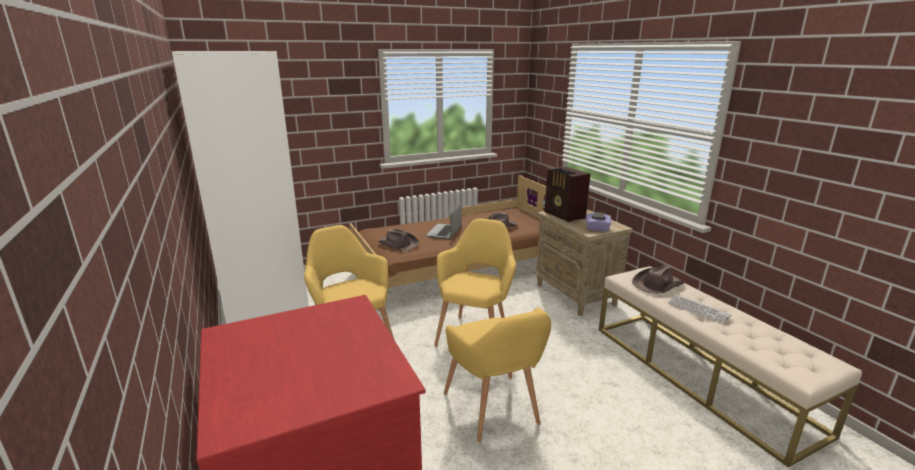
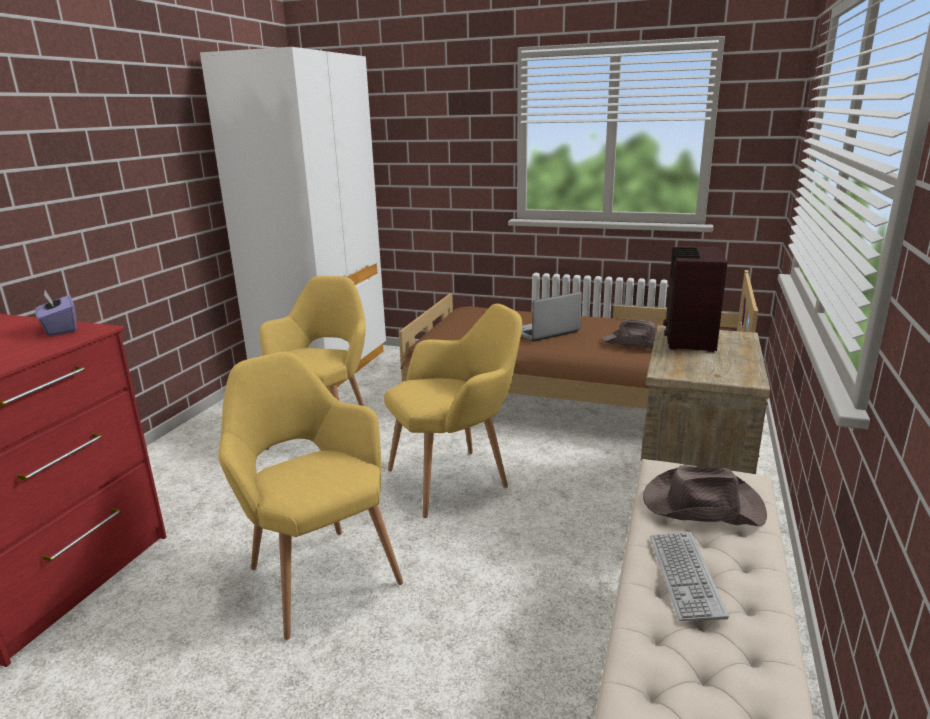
camera: 45 degrees right, 0 degrees up
(398, 244) = (463, 329): brown hat -> none
(495, 412) = (317, 572): yellow armchair -> yellow armchair turned 120 degrees clockwise
(597, 229) = (694, 371): purple tissue box -> purple tissue box (60, 329)

